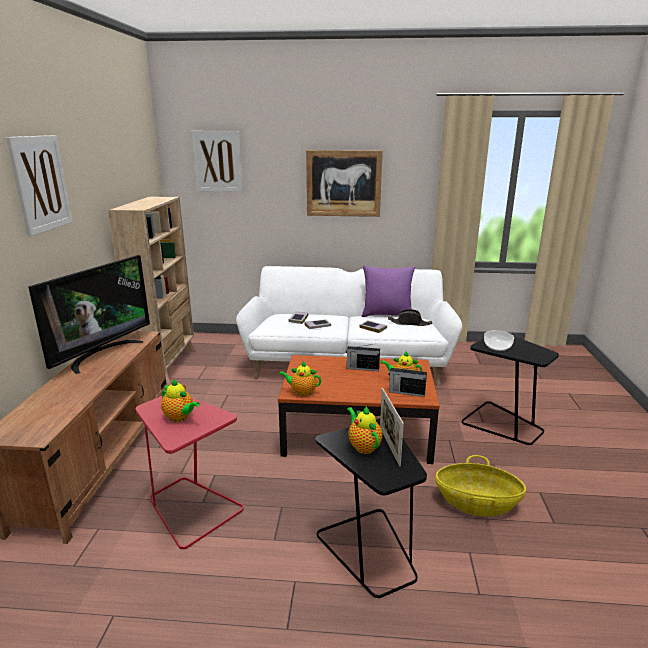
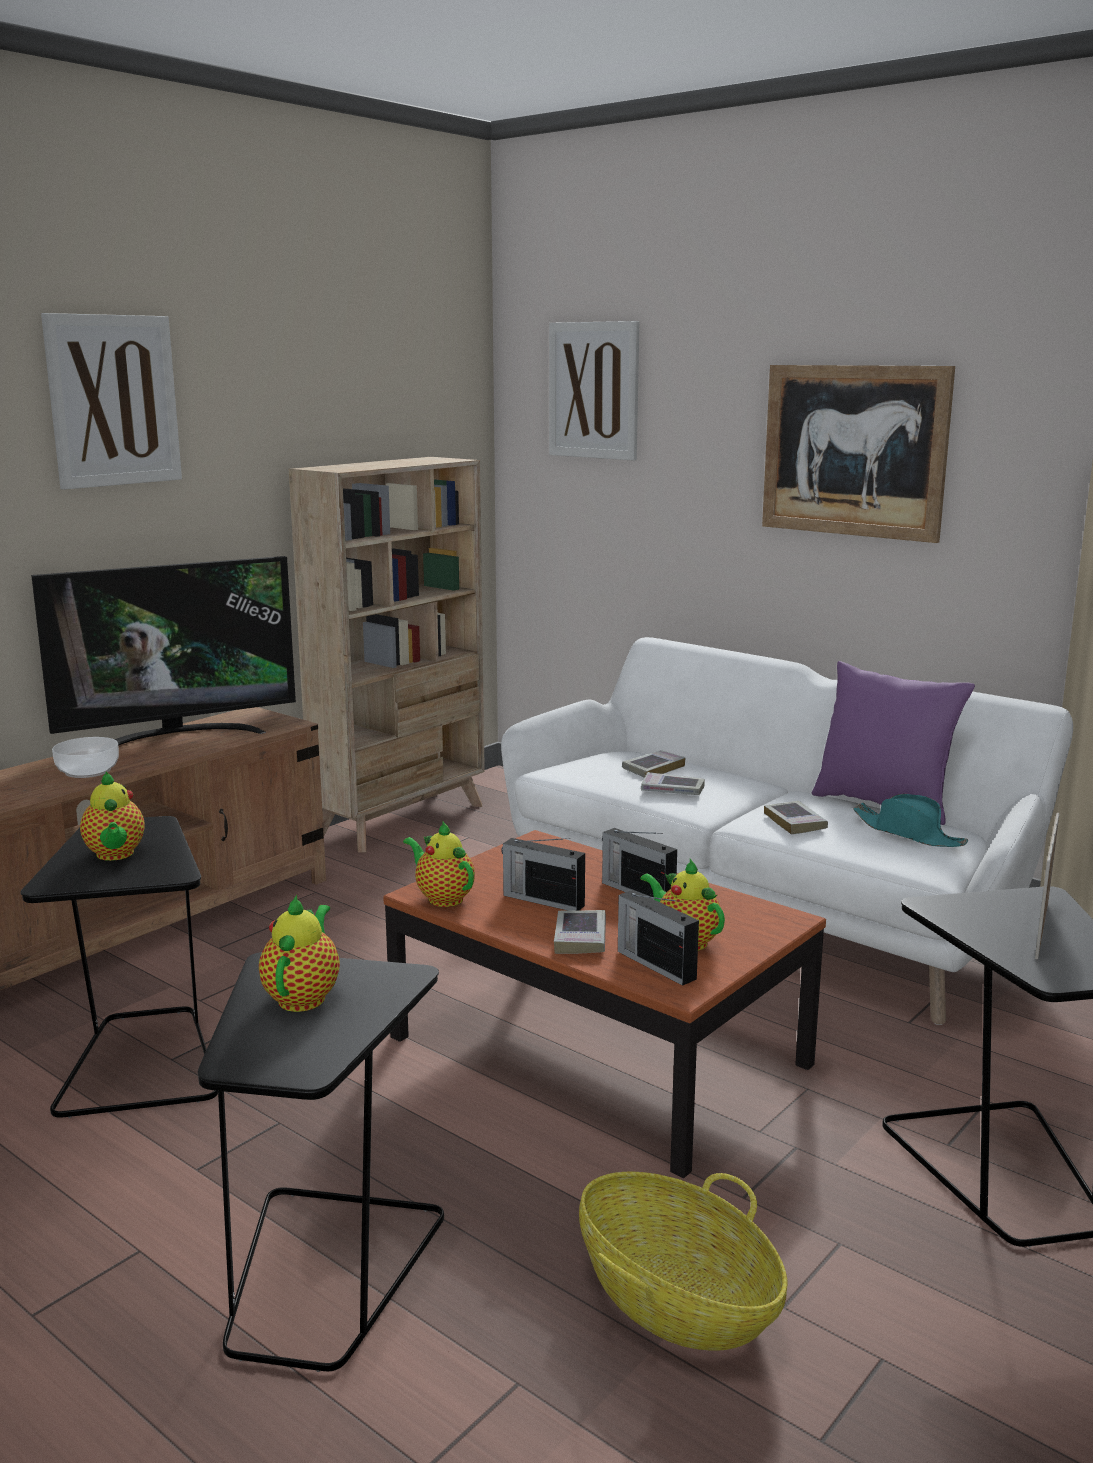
camera: 35 degrees right, 5 degrees down
(191, 509) = (142, 1062): red side table -> black side table
(337, 381) = (542, 900): none -> radio
(370, 391) = (580, 938): none -> book
(389, 445) = (350, 1013): picture frame -> picture frame (1041, 930)
(410, 323) = (908, 833): black hat -> turquoise hat
(497, 346) = (978, 918): bowl -> bowl (88, 771)

